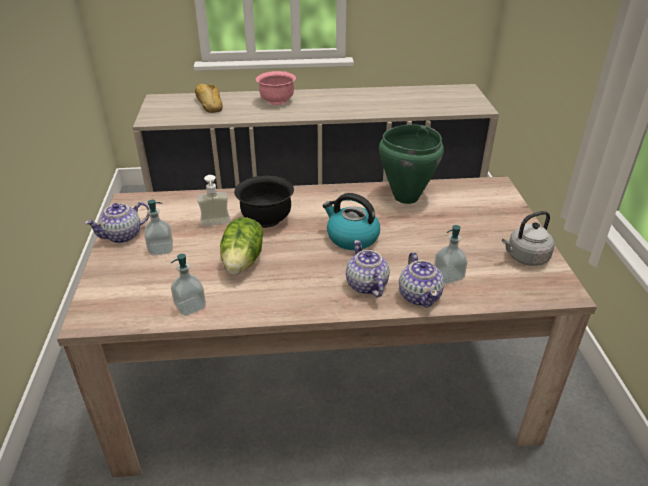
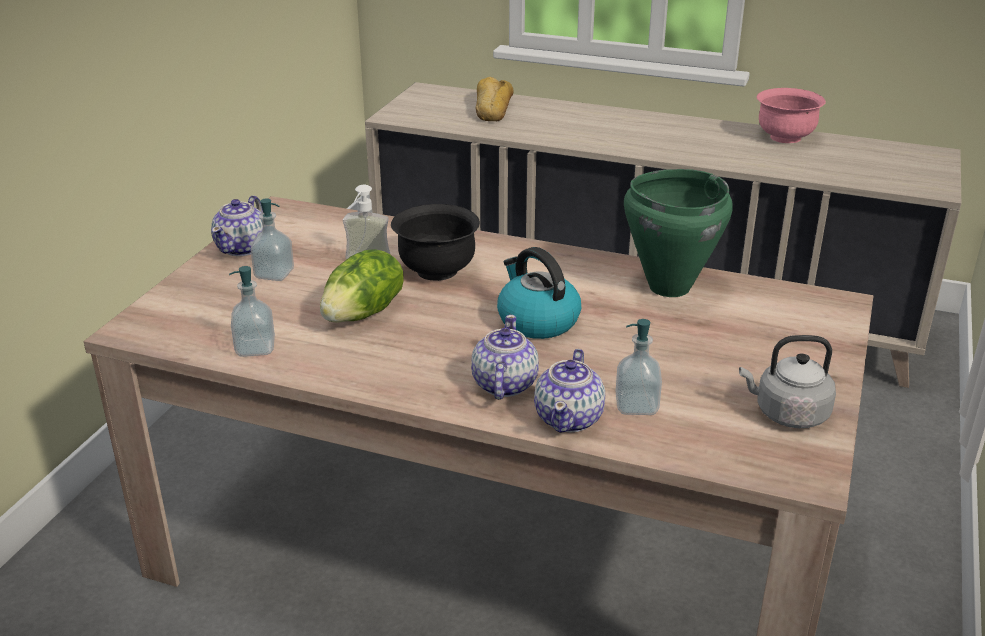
camera: 25 degrees right, 5 degrees down
(123, 235) = (242, 248): teapot -> teapot turned 60 degrees counterclockwise
(277, 101) = (594, 121): pink bowl -> pink bowl (785, 137)

